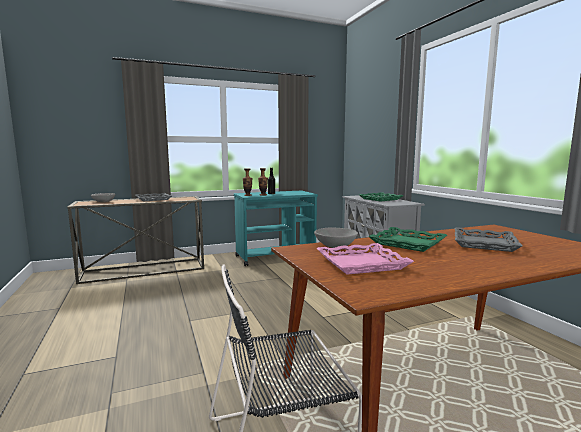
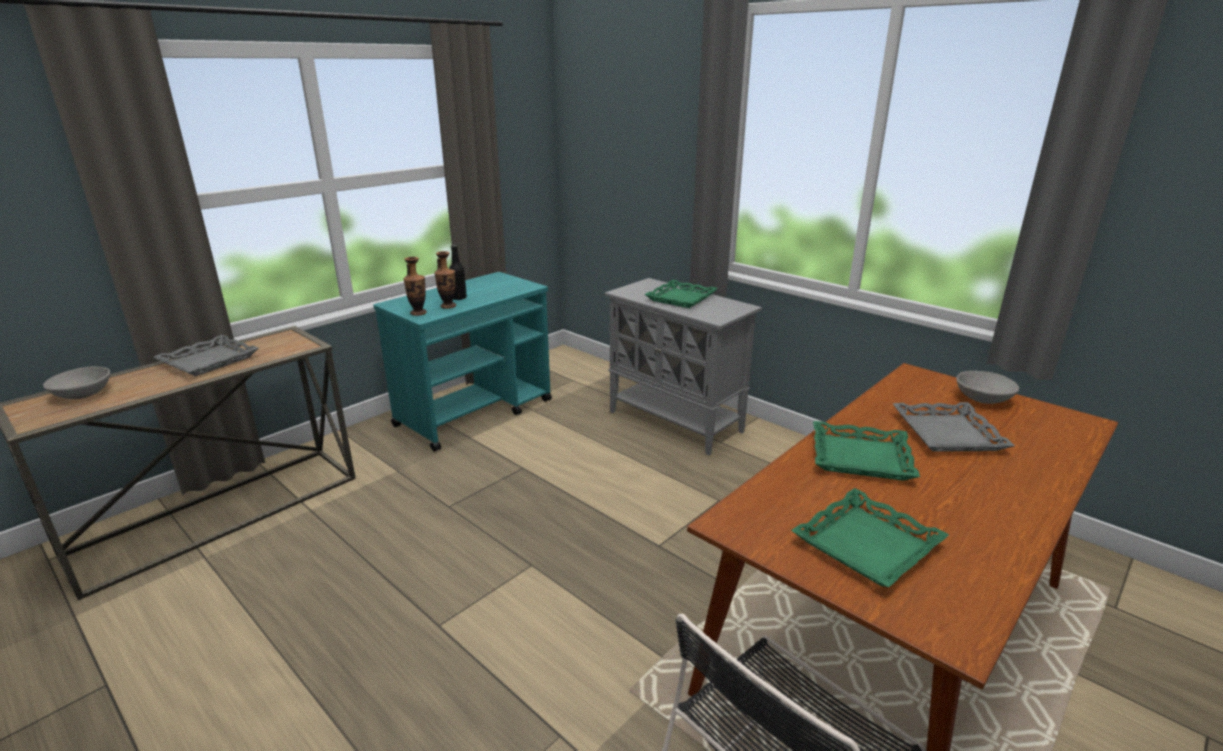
camera: 25 degrees left, 15 degrees up
(335, 246) = (778, 495): grey bowl -> grey bowl (982, 399)
(362, 264) = (868, 545): pink tray -> green tray

